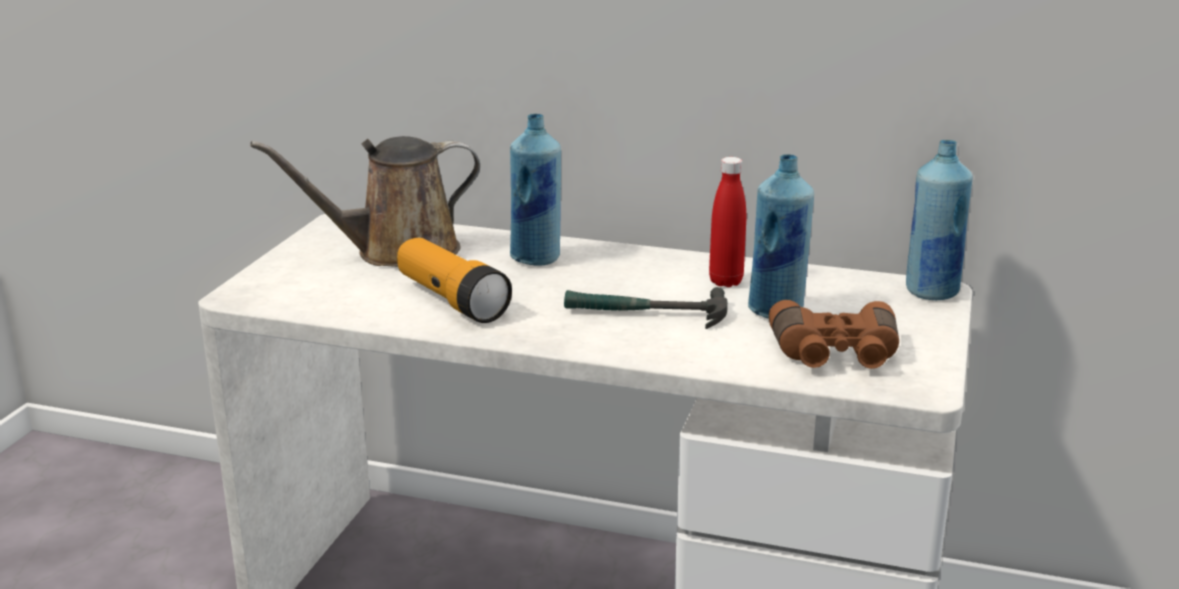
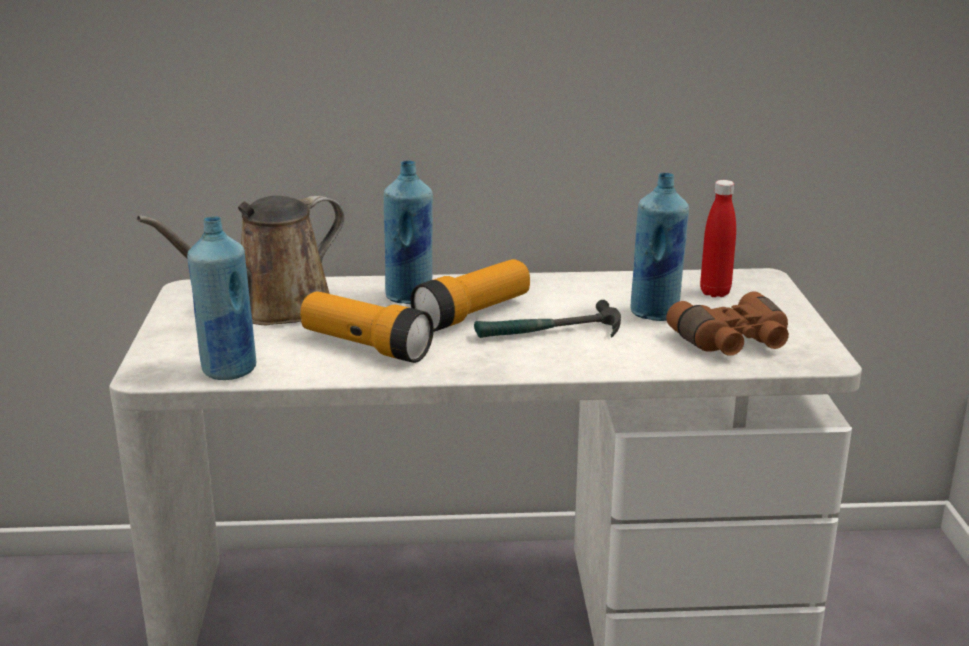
camera: 20 degrees left, 0 degrees up
(584, 284) = (473, 314): none -> flashlight
(725, 281) = (592, 295): red bottle -> red bottle (715, 292)
(931, 291) = (759, 280): blue bottle -> blue bottle (228, 370)

